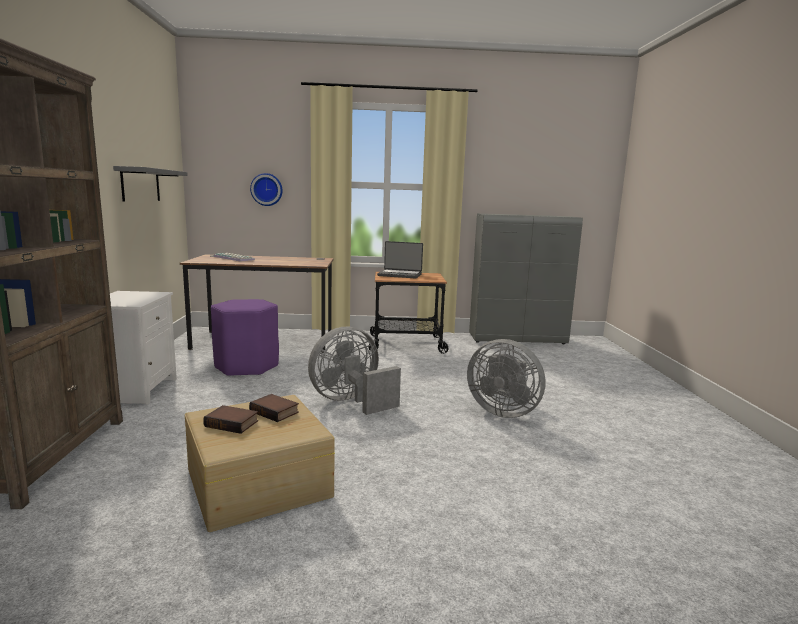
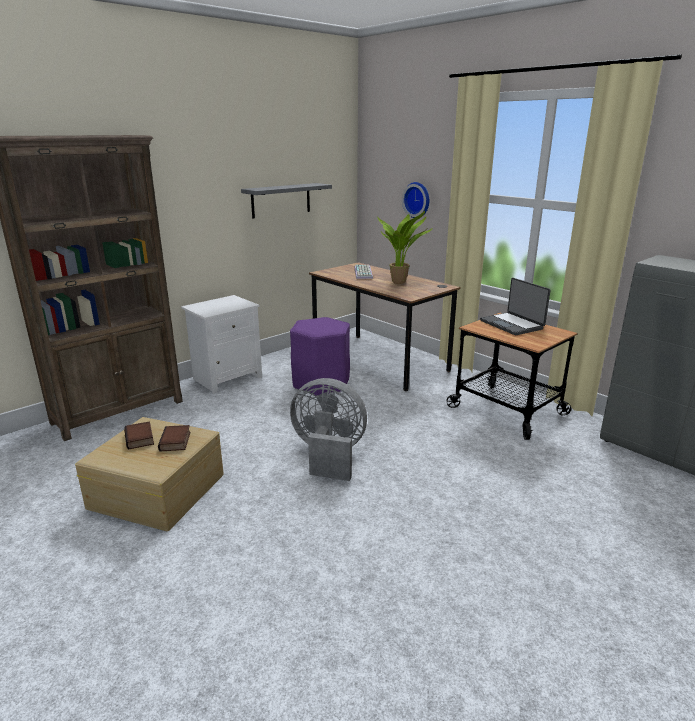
camera: 50 degrees right, 10 degrees up
(284, 260) = (401, 282): none -> potted plant
(503, 411) = (439, 543): grey fan -> none

